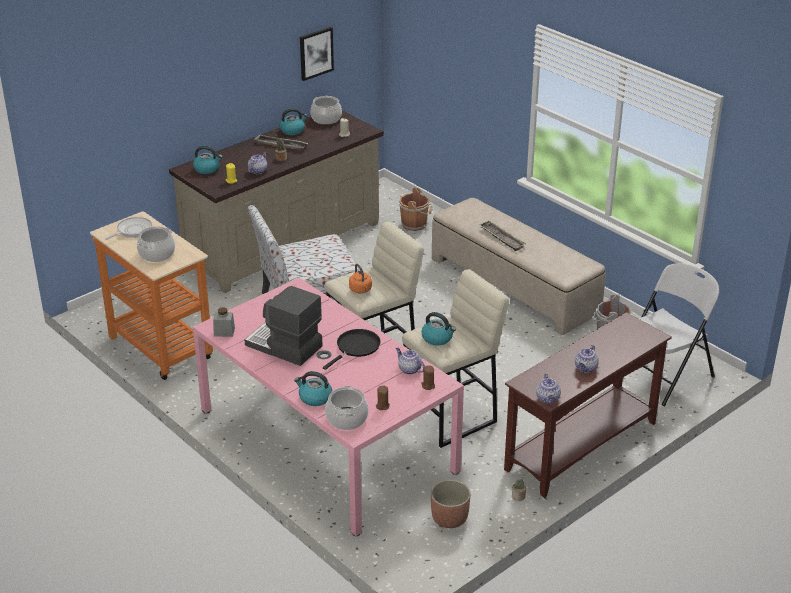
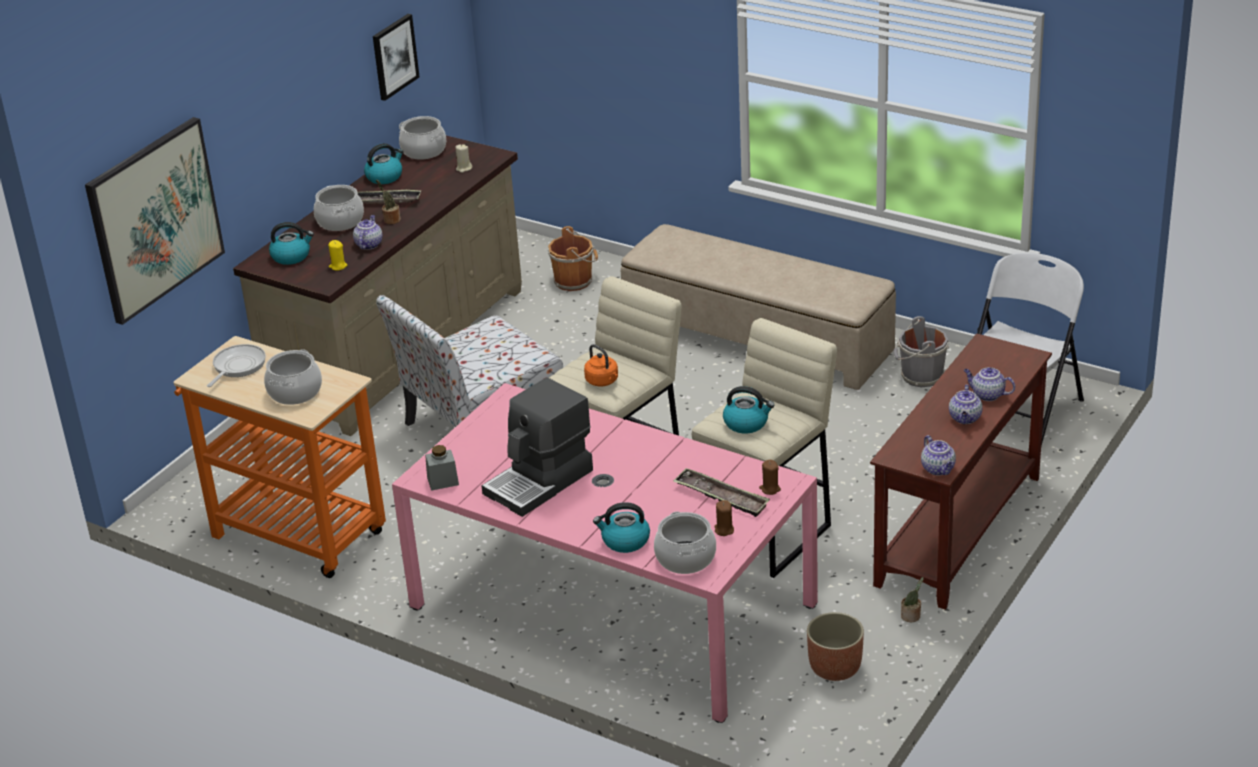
camera: 15 degrees left, 0 degrees up
(110, 126) = (154, 219): none -> picture
(249, 153) = (340, 221): none -> cooking pot
(284, 346) = (540, 482): coffee machine -> coffee machine turned 60 degrees counterclockwise
(356, 347) = (642, 460): black frying pan -> none
(409, 369) = (732, 473): teapot -> teapot (987, 395)
(501, 238) = (735, 272): tray -> tray (721, 497)

